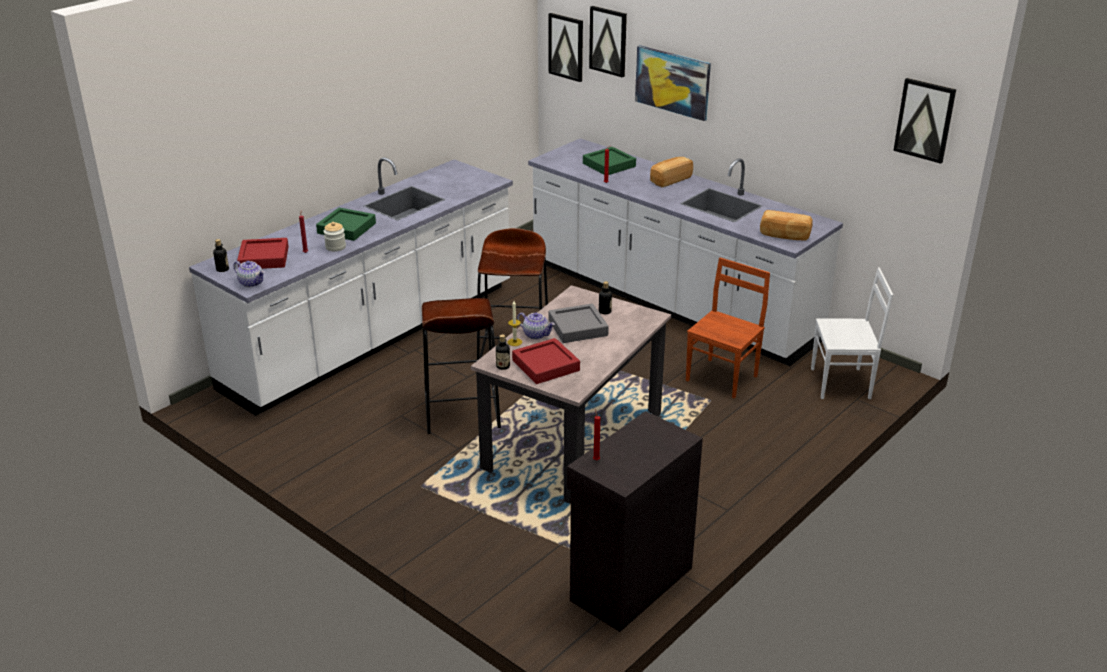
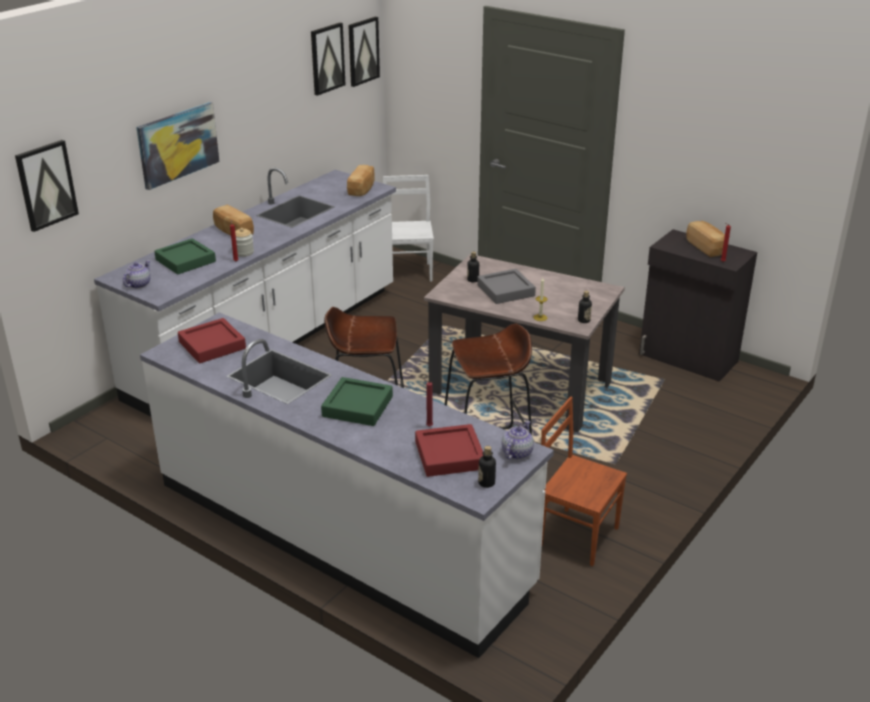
camera: 95 degrees left, 0 degrees up
(335, 247) = (411, 407): jar -> jar (244, 252)
(536, 334) = (524, 308): teapot -> teapot (138, 284)
(546, 366) = (575, 302): red tray -> red tray (212, 345)
(608, 41) = (99, 144): picture -> picture (327, 58)
(640, 455) = (706, 247): none -> bread
(723, 378) = (406, 319): brown chair -> brown chair (577, 535)

